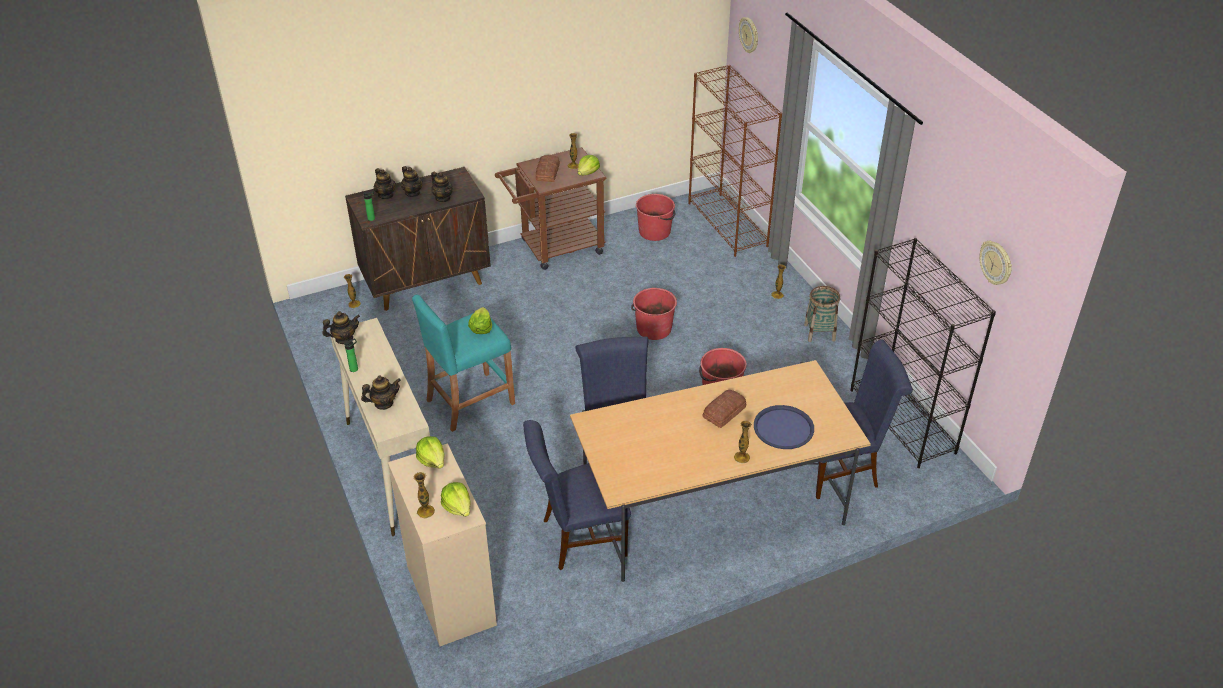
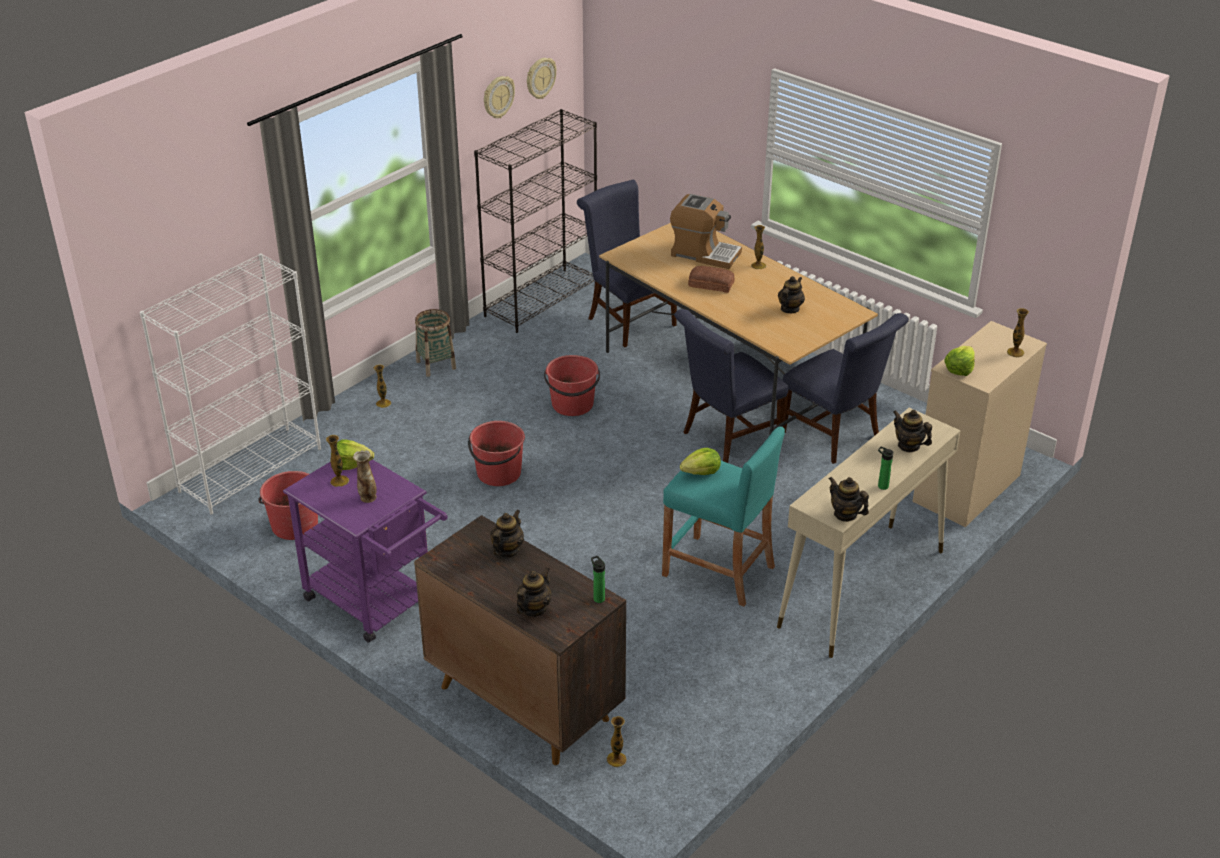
camera: 115 degrees left, 5 degrees down
(413, 193) = (512, 584): teapot -> teapot (789, 309)
(458, 507) = (992, 338): lettuce -> none
(548, 172) = (367, 498): bread -> vase
(555, 248) = (377, 603): brown cart -> purple cart
(728, 225) = (251, 469): brown bookcase -> white bookcase
(749, 35) = (154, 241): wall clock -> wall clock (498, 97)
(783, 428) = (704, 254): blue tray -> coffee machine

